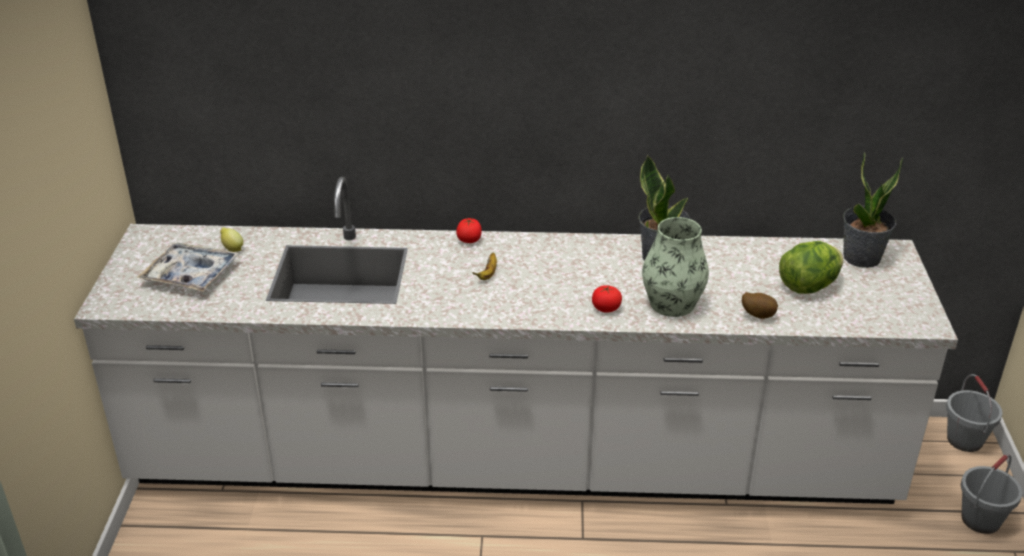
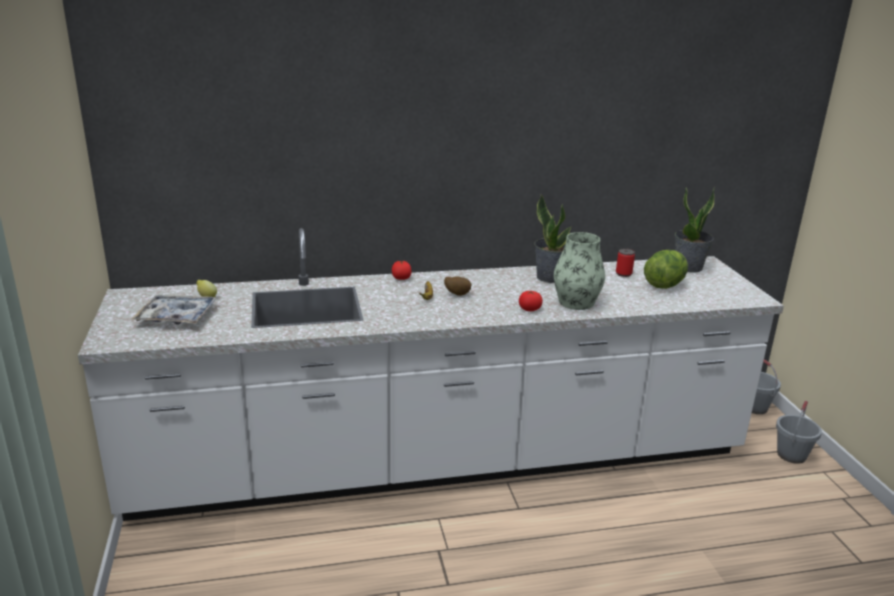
camera: 15 degrees left, 10 degrees down
(757, 315) = (641, 304): potato -> potato (457, 294)
(763, 260) = (623, 274): none -> can

